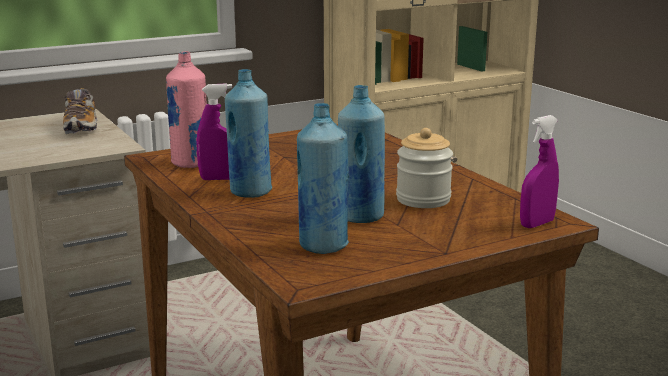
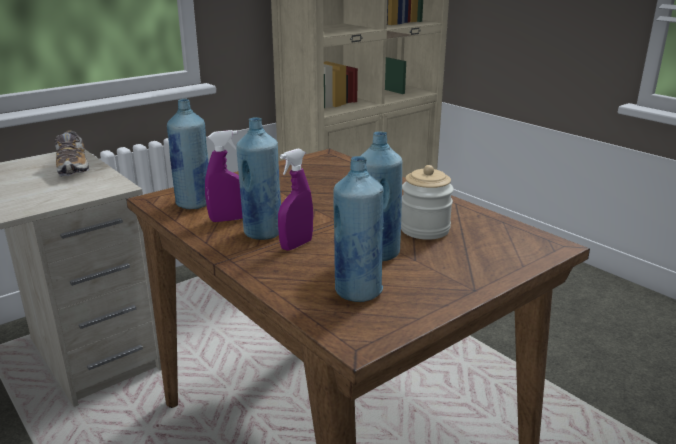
camera: 10 degrees left, 5 degrees up
(190, 163) = (193, 203): pink bottle -> blue bottle
(537, 224) = (536, 249): purple spray bottle -> purple spray bottle (296, 245)

